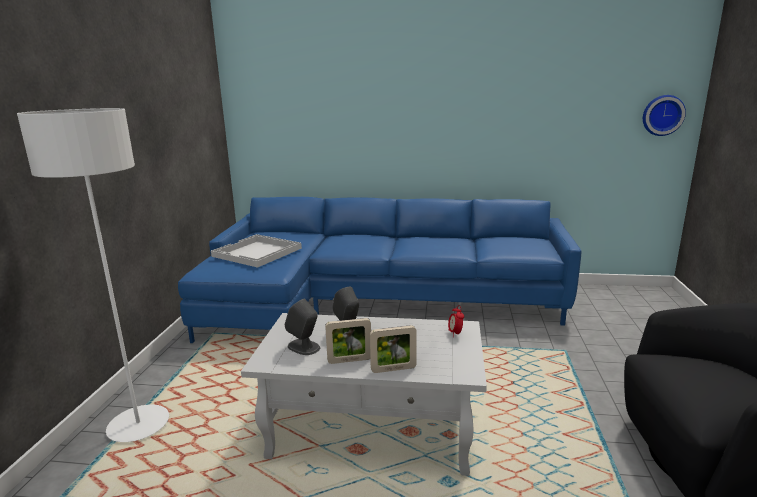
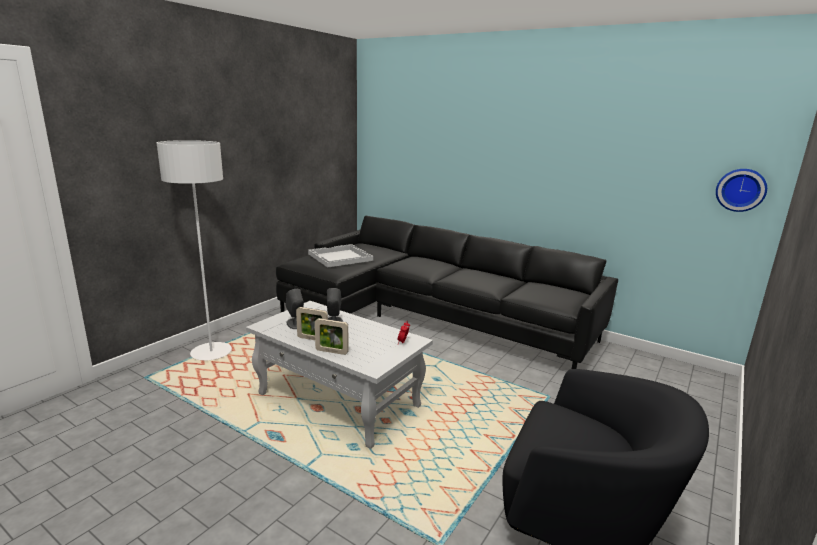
camera: 25 degrees right, 0 degrees up
(373, 302) = (430, 318): blue sofa -> black sofa

